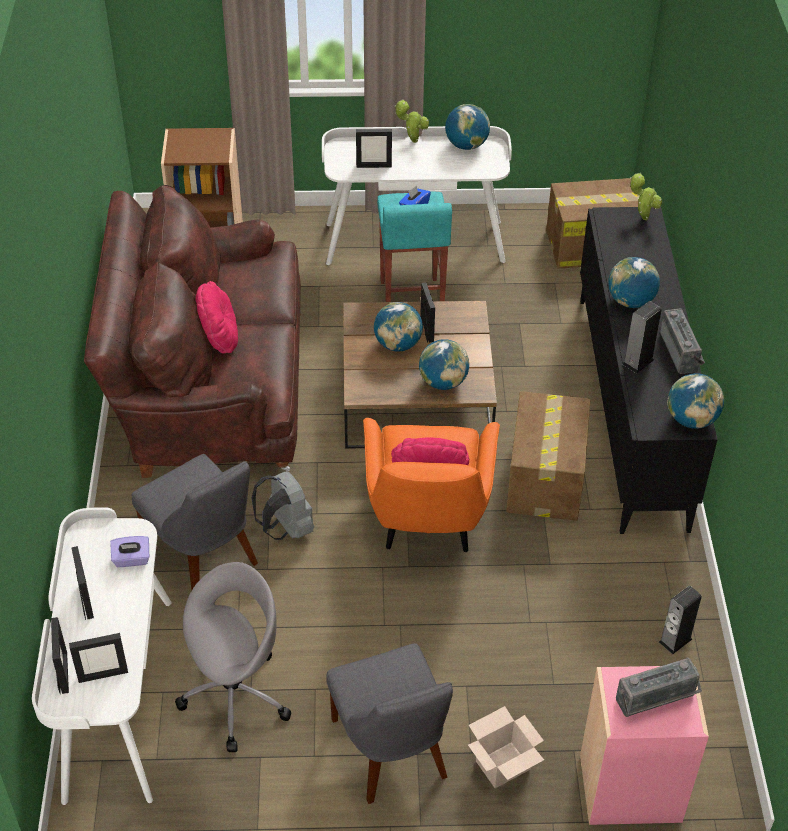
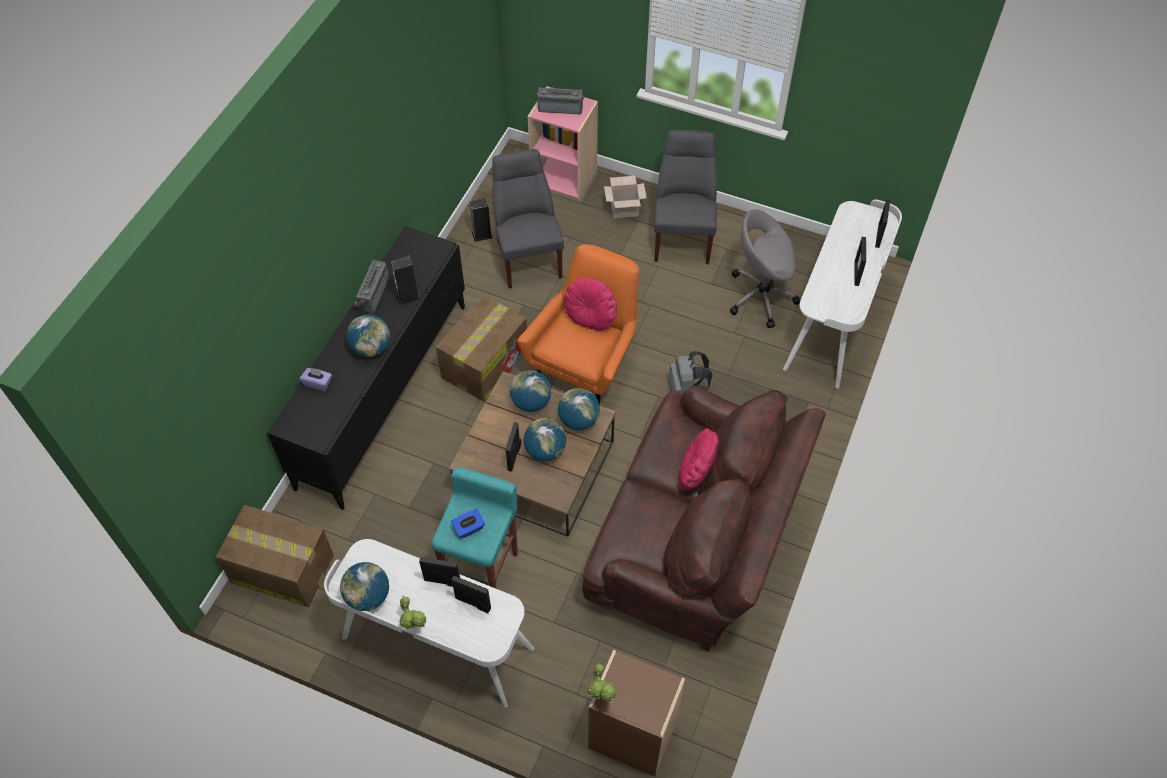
camera: 155 degrees left, 10 degrees up
(103, 674) = (856, 228): picture frame -> picture frame (442, 582)
(132, 559) = (821, 289): purple tissue box -> purple tissue box (318, 383)
(204, 557) = (750, 393): grey chair -> grey chair (528, 256)
(642, 217) = (291, 426): potted plant -> potted plant (601, 695)
(691, 420) = (410, 243): globe -> globe (578, 420)

